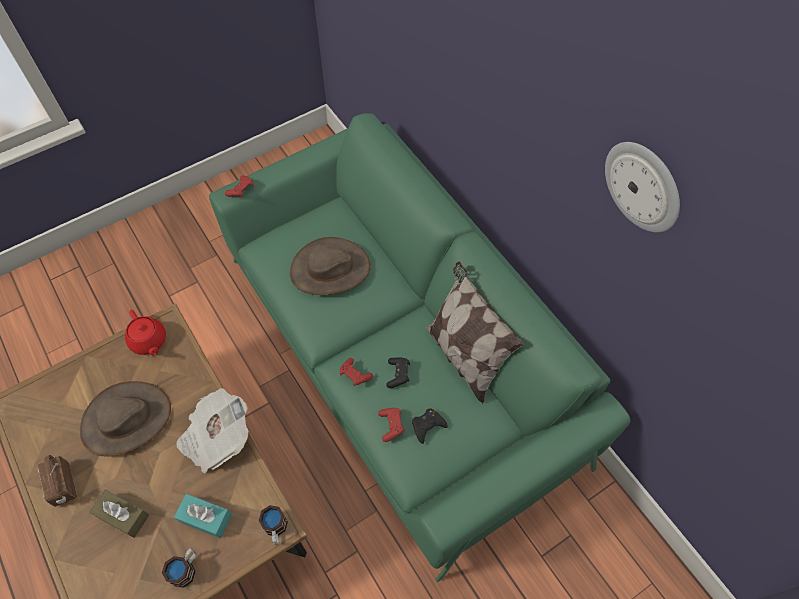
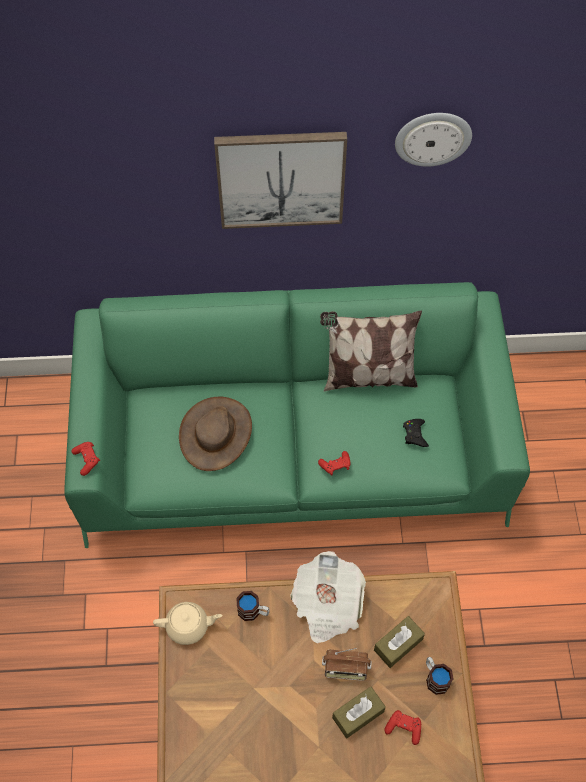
camera: 60 degrees left, 0 degrees up
(62, 485) = (297, 760): radio -> radio (345, 669)
(126, 420) = (262, 678): brown hat -> none
(148, 341) = (188, 626): red teapot -> beige teapot
(205, 518) = (398, 644): turquoise tissue box -> brown tissue box
(276, 529) = (439, 591): mug -> mug (253, 611)
(391, 425) = (398, 461): red game controller -> red game controller (404, 728)
(398, 374) = (356, 432): black game controller -> none
(513, 114) = (281, 178): none -> picture

